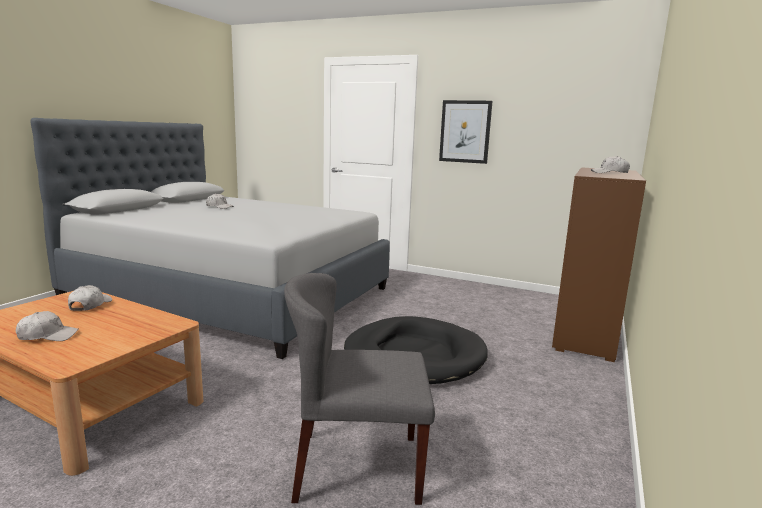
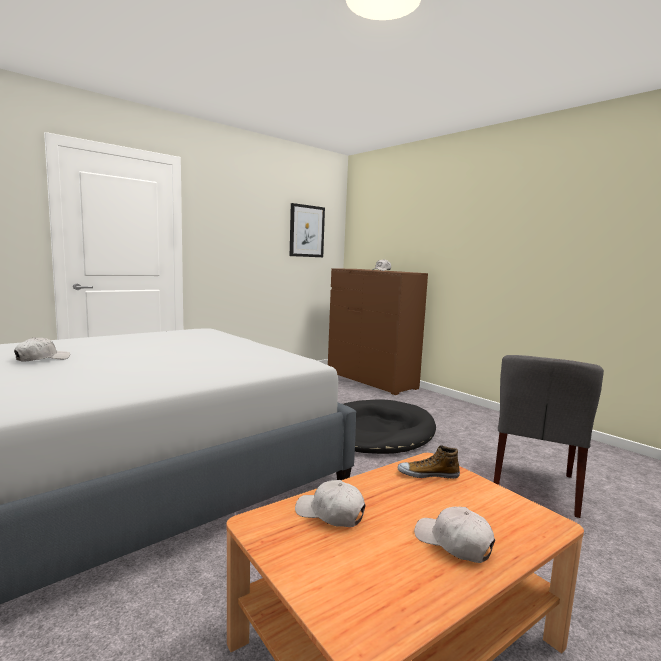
camera: 65 degrees left, 5 degrees down
(48, 336) = (453, 543): white cap -> white cap turned 60 degrees counterclockwise
(152, 324) = (428, 474): none -> shoe
(465, 131) = (232, 240): picture -> picture (306, 231)

